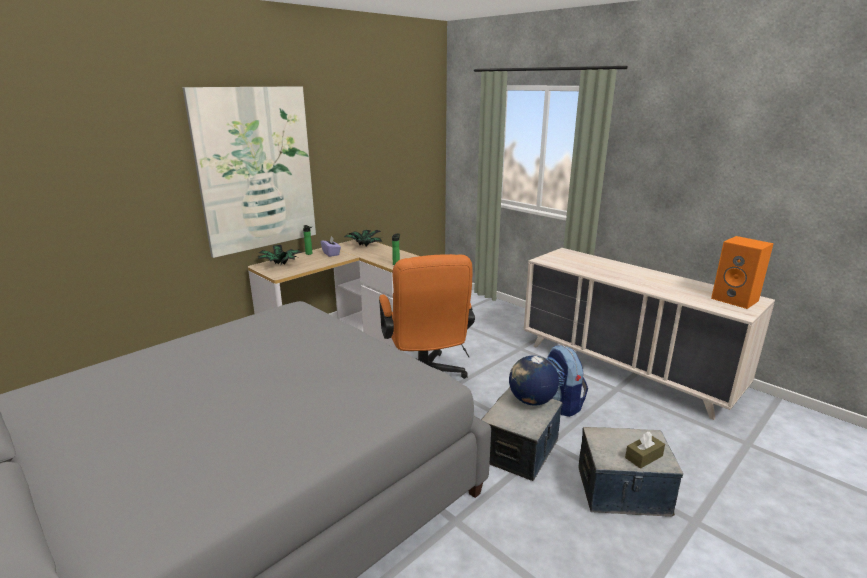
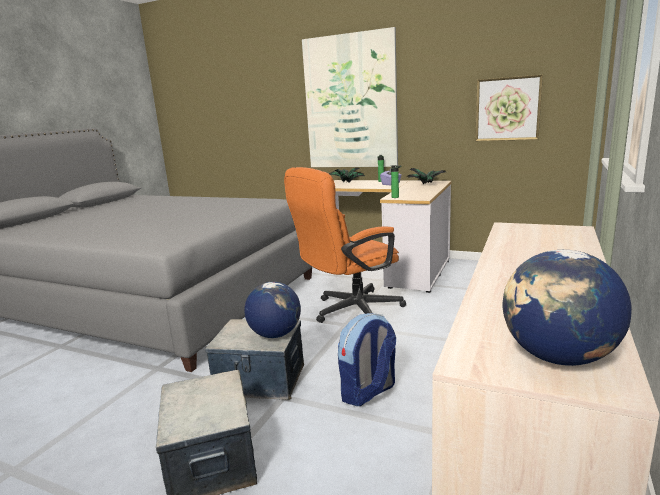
camera: 70 degrees right, 5 degrees down
(394, 167) = (507, 109): none -> picture
(643, 457) = (185, 413): brown tissue box -> none
(736, 299) = (558, 357): orange speaker -> globe

